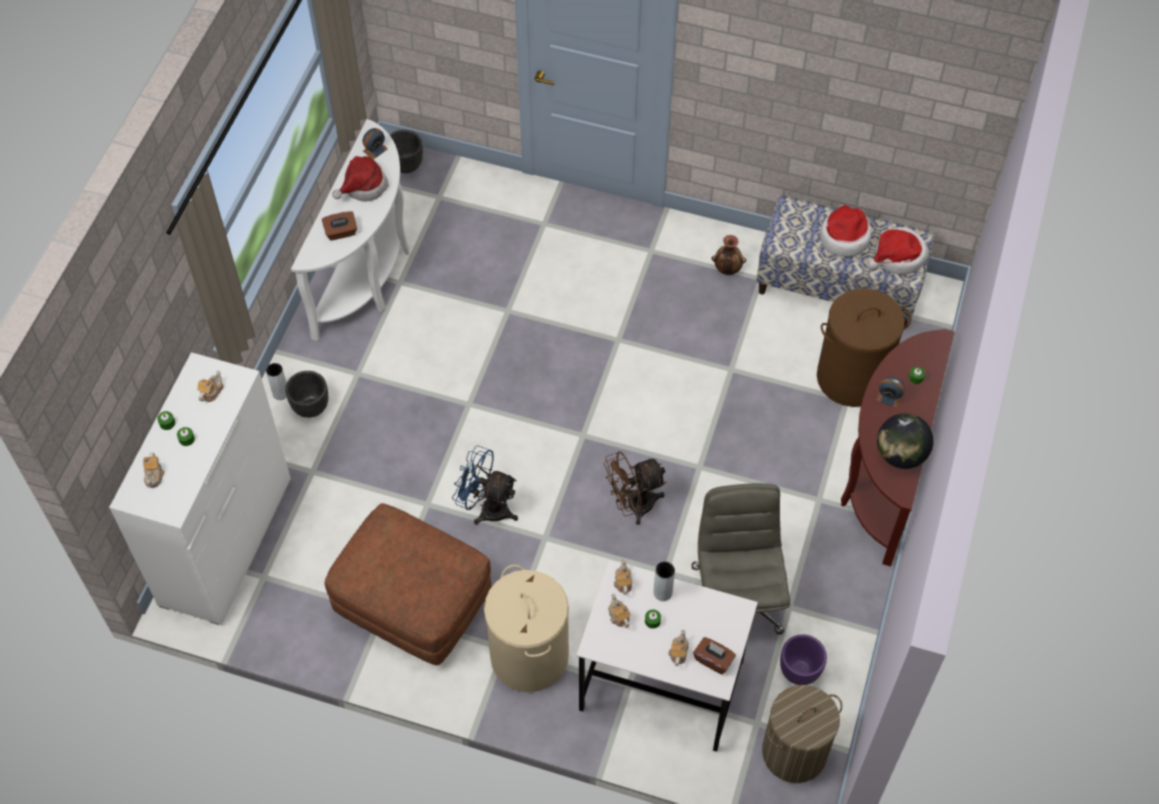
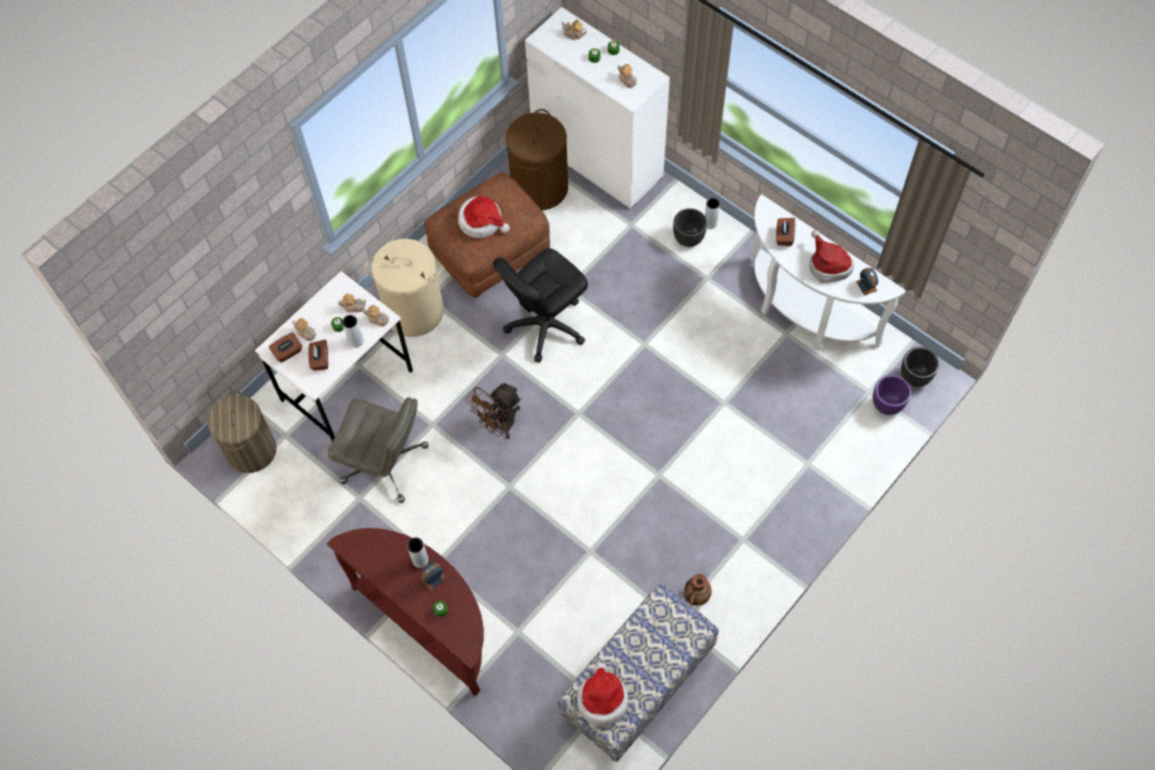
camera: 115 degrees right, 5 degrees up
(487, 508) = (545, 325): blue fan -> black office chair
(633, 505) = (498, 424): brown fan -> brown fan turned 135 degrees counterclockwise
(705, 620) = (320, 360): none -> brown tissue box
(799, 672) = (306, 481): purple planter -> purple planter (886, 405)
(844, 237) = (645, 661): hat -> hat (482, 222)
(851, 378) = (536, 647): brown laundry basket -> brown laundry basket (539, 187)
(878, 416) = (420, 560): none -> grey vase
(900, 455) = (377, 560): globe -> none

